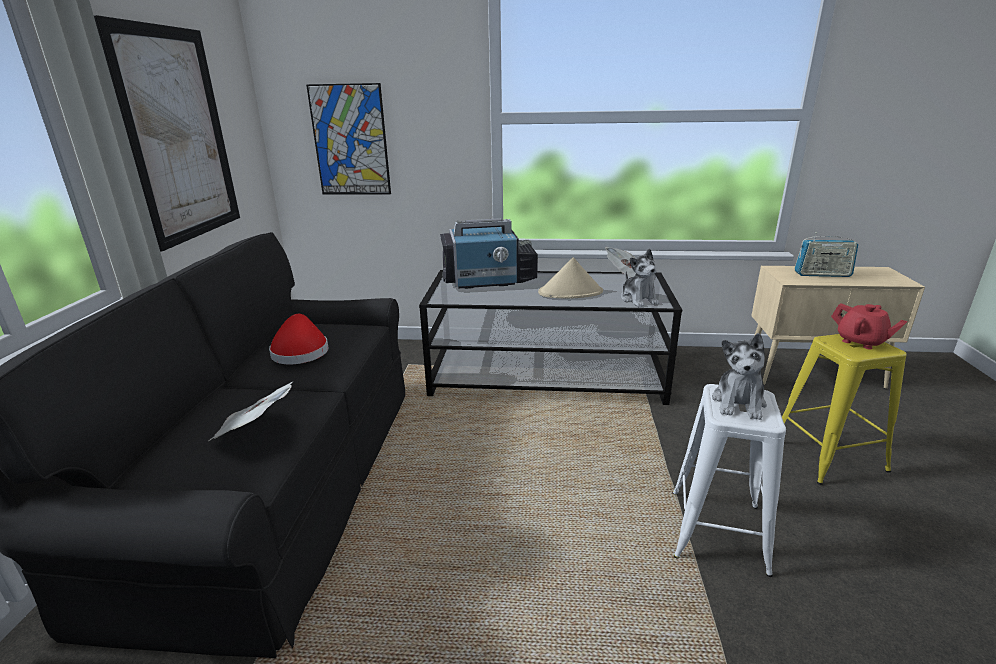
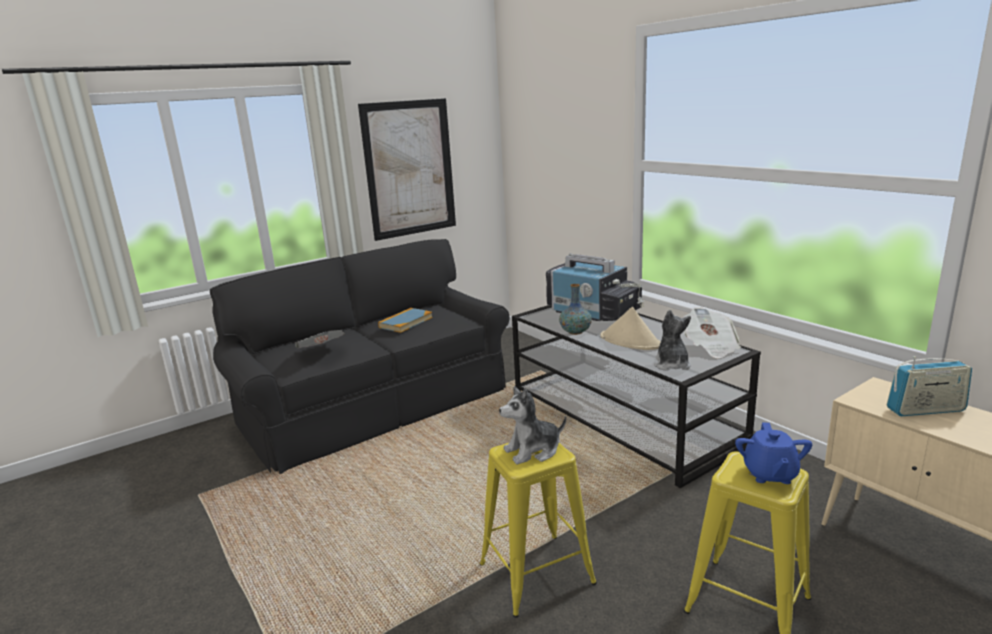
camera: 50 degrees right, 5 degrees down
(300, 351) = (405, 322): red hat -> book
(350, 141) = (545, 175): picture -> none
(512, 300) = (575, 332): none -> vase
(638, 299) = (671, 365): plush toy -> plush toy turned 150 degrees clockwise
(717, 531) = (536, 574): white stool -> yellow stool
(822, 274) = (925, 410): radio -> radio turned 60 degrees counterclockwise
(861, 341) = (770, 474): red teapot -> blue teapot

